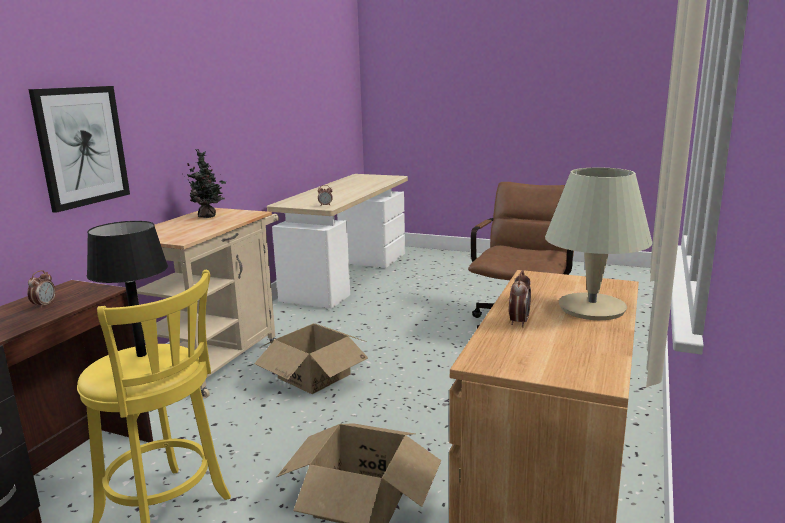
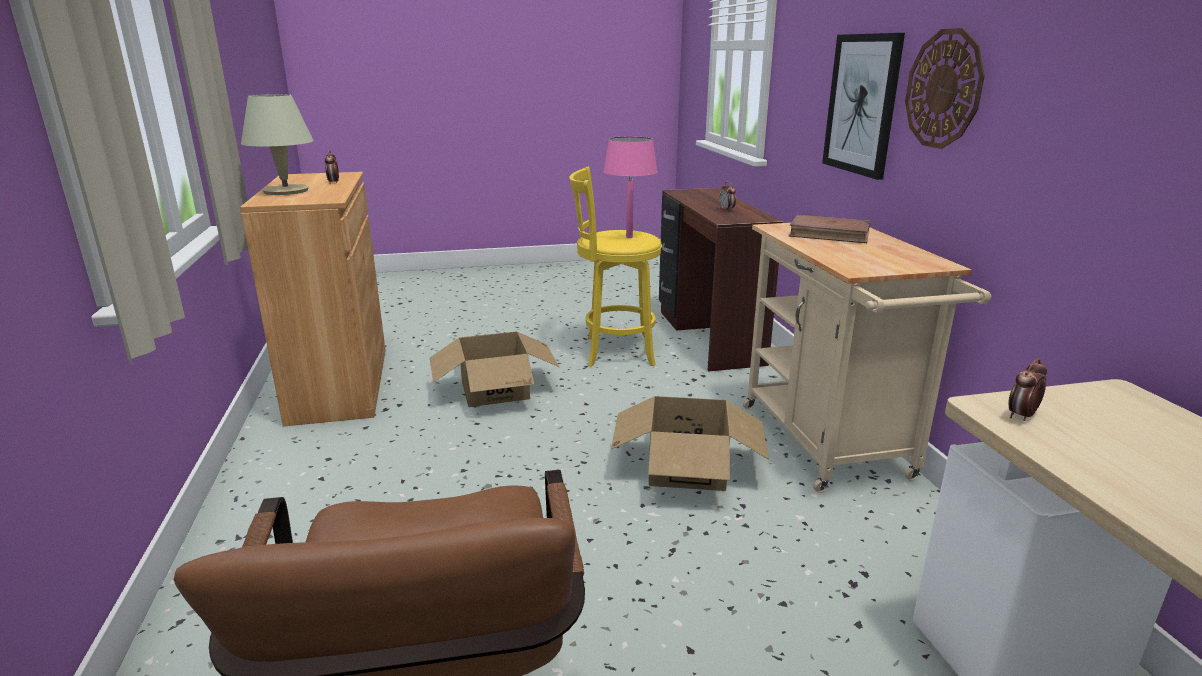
camera: 145 degrees right, 5 degrees up
(142, 355) = (629, 237): black table lamp -> pink table lamp
(154, 119) = (944, 89): none -> wall clock
(178, 230) = (829, 234): none -> brown book
(209, 216) = (885, 254): potted plant -> none

